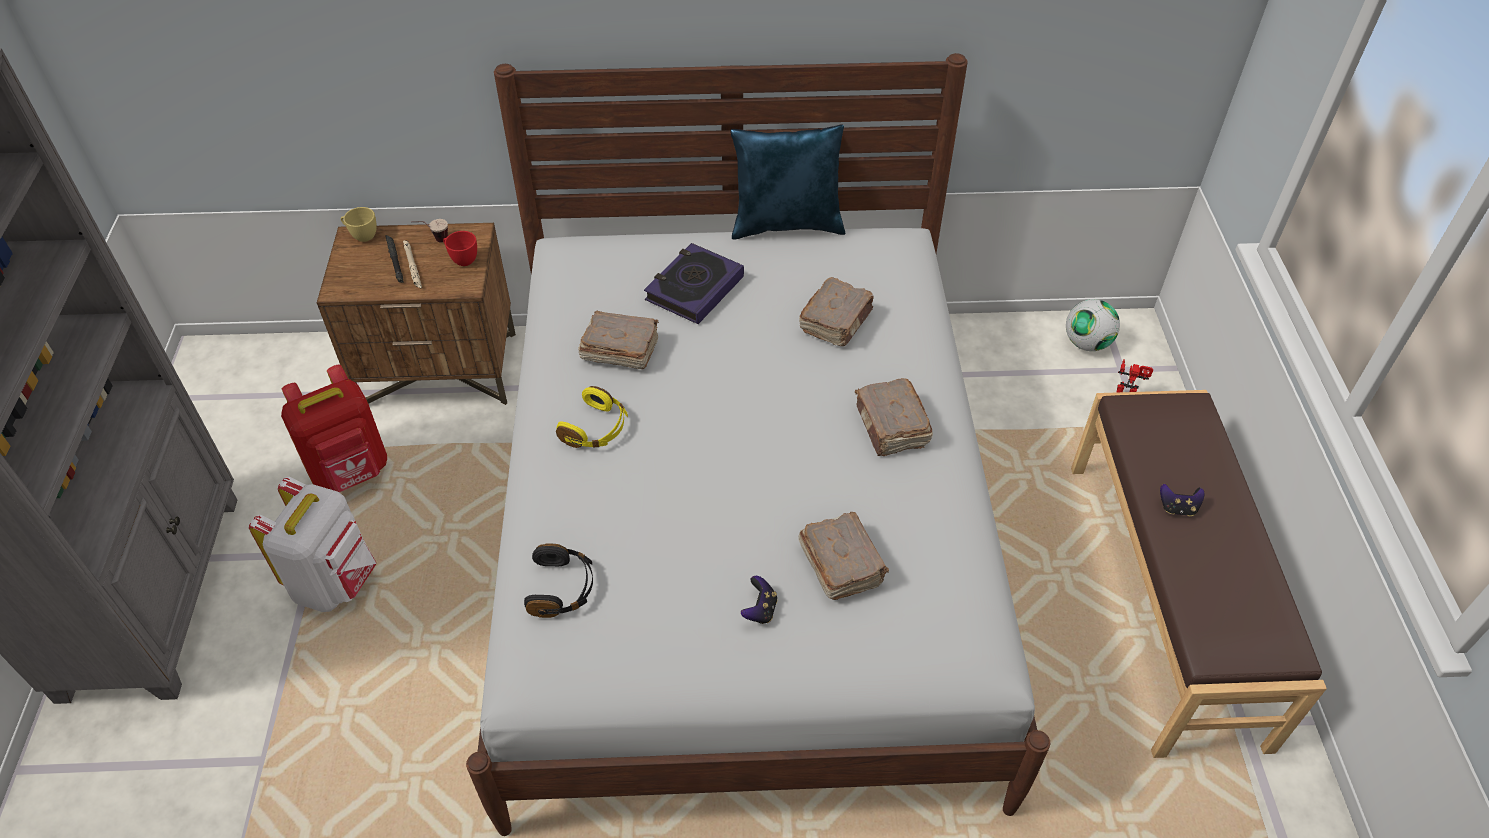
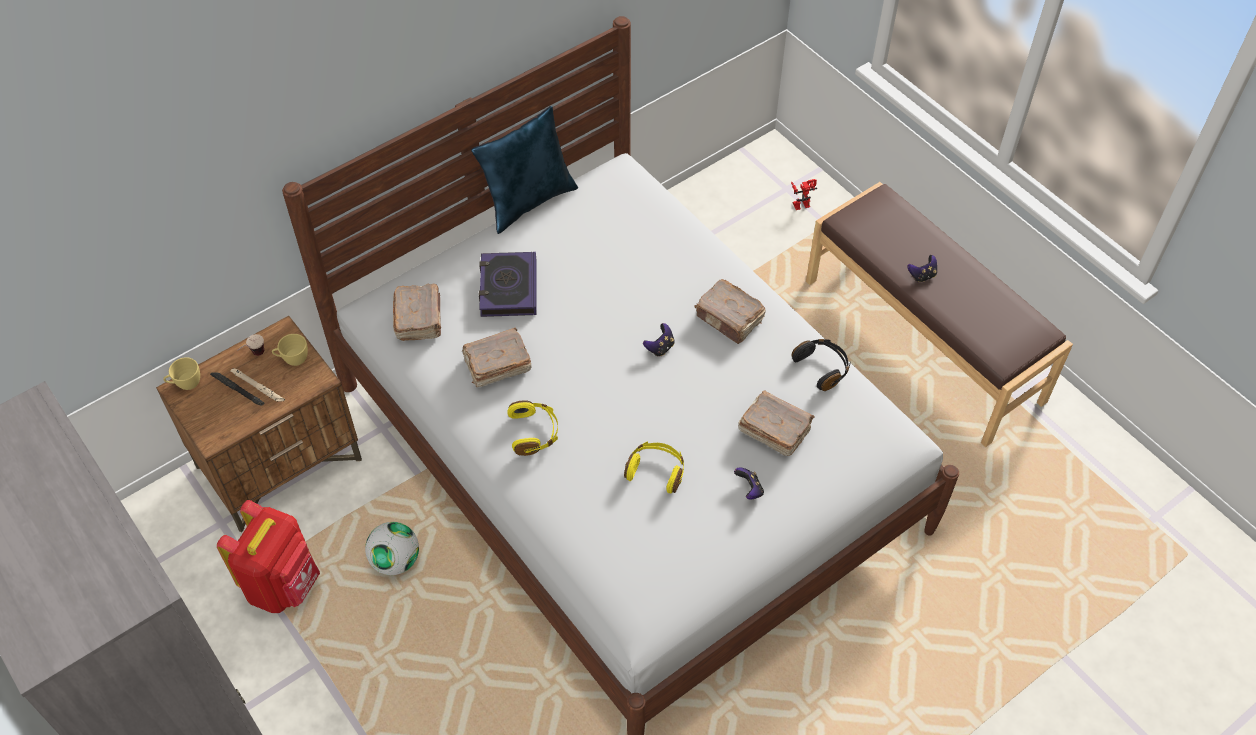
camera: 35 degrees left, 5 degrees up
(335, 581) = (353, 671): white backpack -> none
(462, 259) = (293, 359): red cup -> yellow cup
(562, 589) = (612, 554): black headphones -> black headphones (822, 368)
(679, 533) = (656, 471): none -> yellow headphones
(792, 416) = (660, 347): none -> game controller
(836, 321) = (631, 260): brown book -> brown book (419, 319)
(1086, 343) = (750, 180): football -> football (395, 560)

